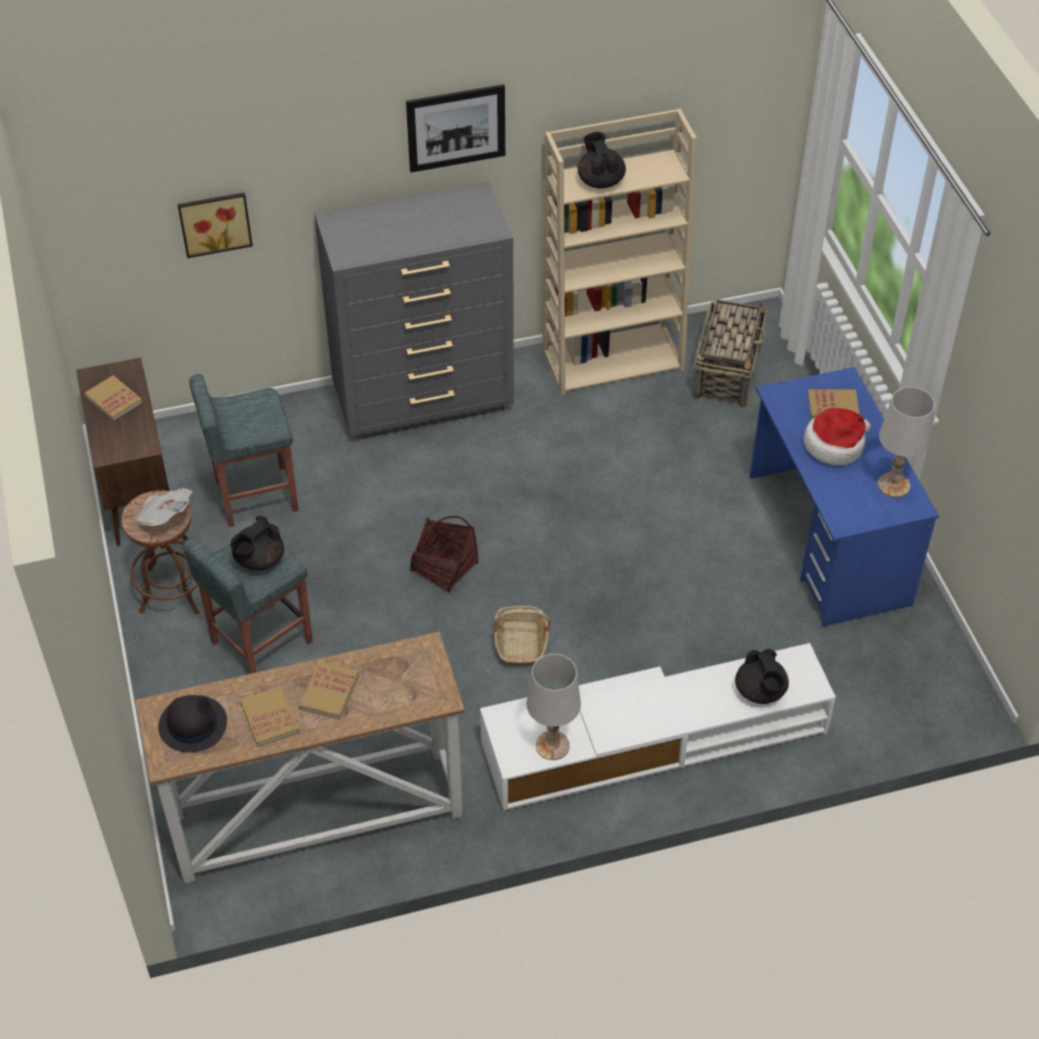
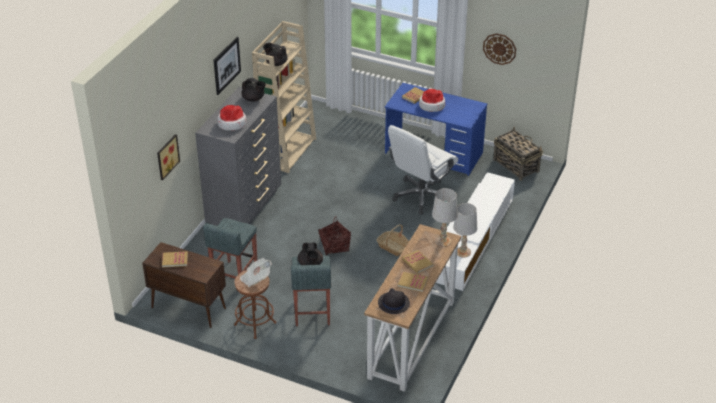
camera: 50 degrees left, 10 degrees down
(382, 235) = (232, 123): none -> hat
(693, 596) = (421, 196): none -> white office chair
(727, 372) = (330, 130): basket -> basket (515, 165)
(760, 692) = (495, 193): black teapot -> black teapot (253, 99)
(893, 484) = (463, 104): white table lamp -> white table lamp (442, 241)
(1000, 421) = (499, 48): none -> wall clock

